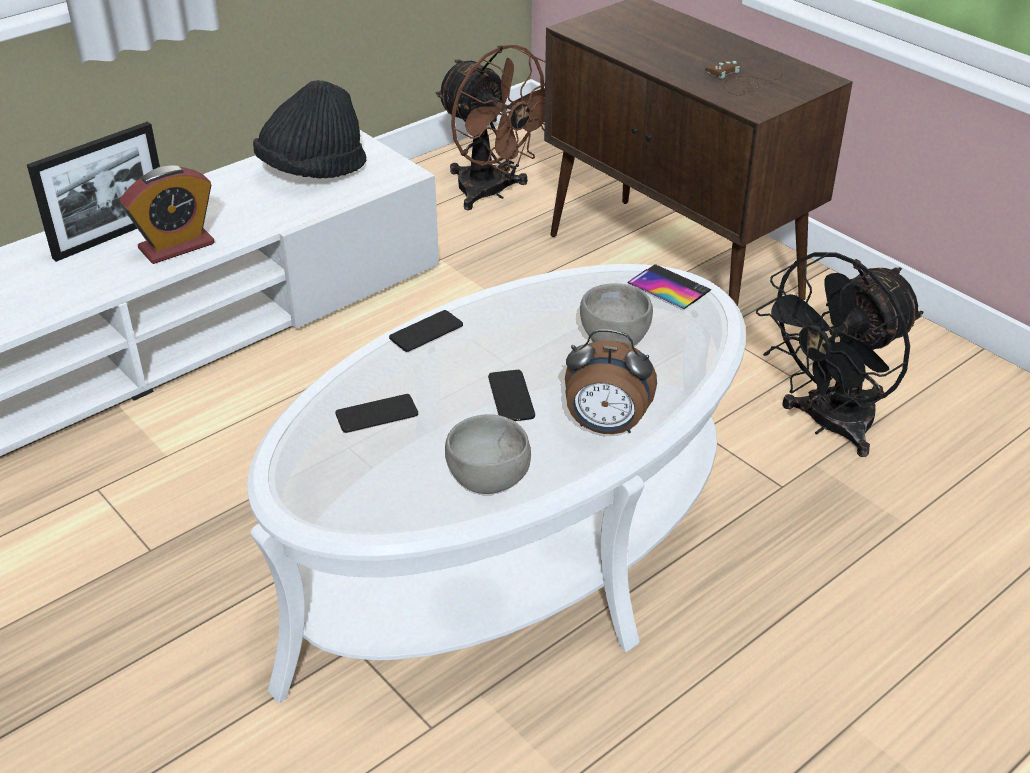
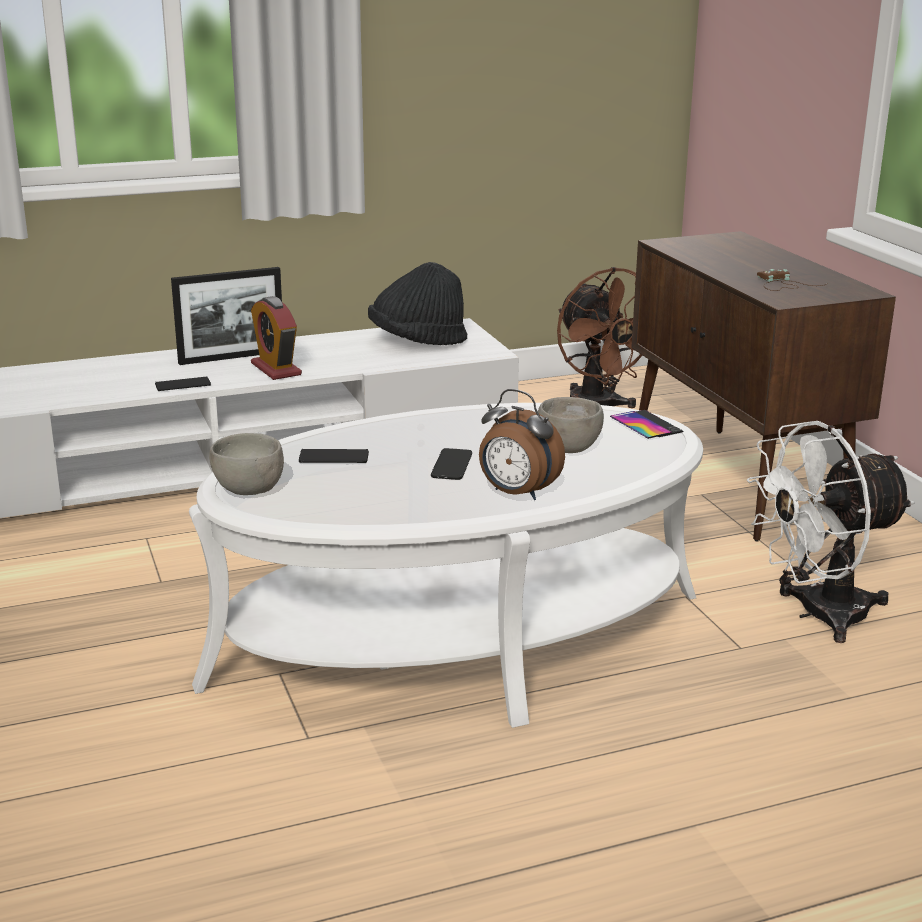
camera: 20 degrees right, 15 degrees down
(176, 246) = (276, 369): alarm clock -> alarm clock turned 75 degrees clockwise
(426, 332) = (413, 419): phone -> phone (183, 385)
(490, 481) = (392, 507): grey bowl -> grey bowl (249, 490)
(829, 426) = (817, 615): black fan -> white fan

